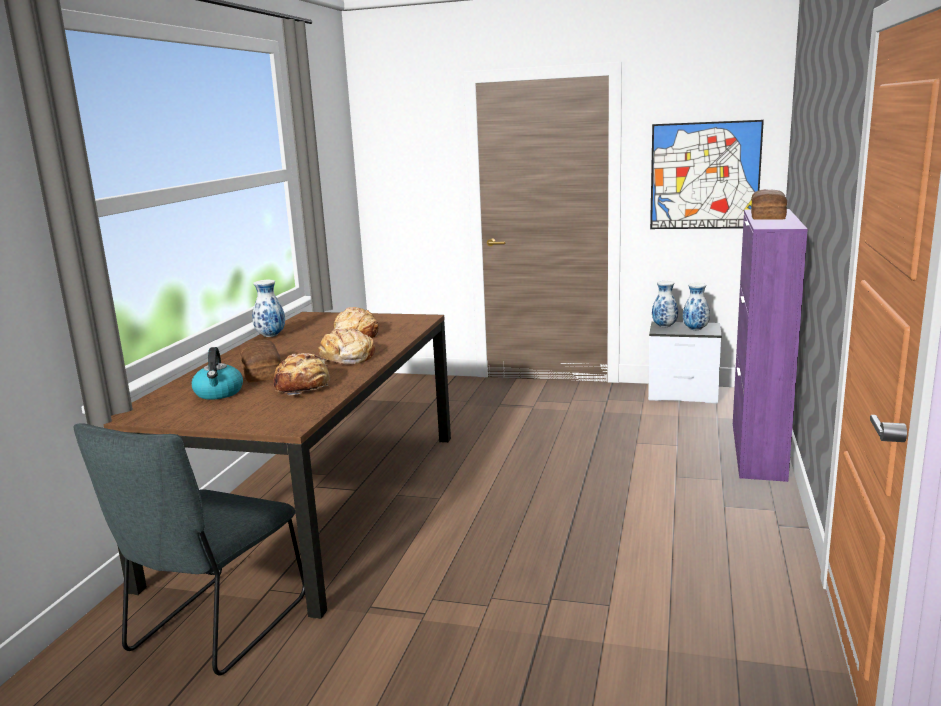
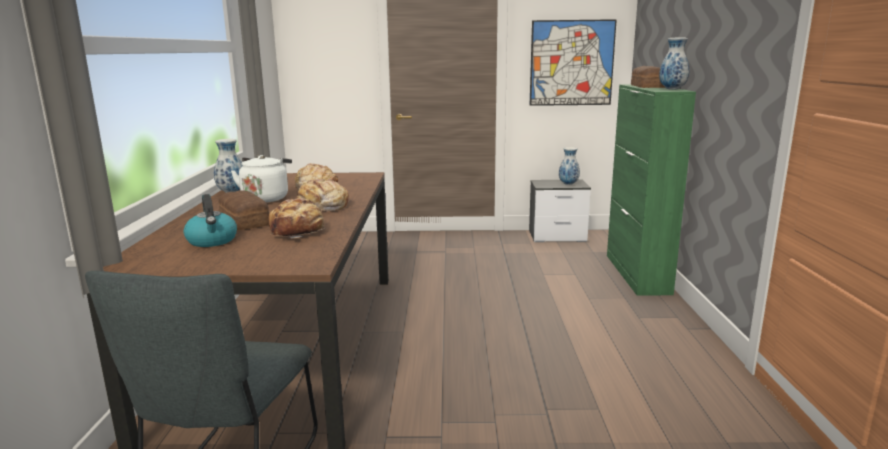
camera: 15 degrees left, 0 degrees up
(299, 345) = (266, 198): none -> white kettle
(664, 326) = (543, 183): vase -> vase (671, 89)
(757, 450) = (637, 274): purple cabinet -> green cabinet

